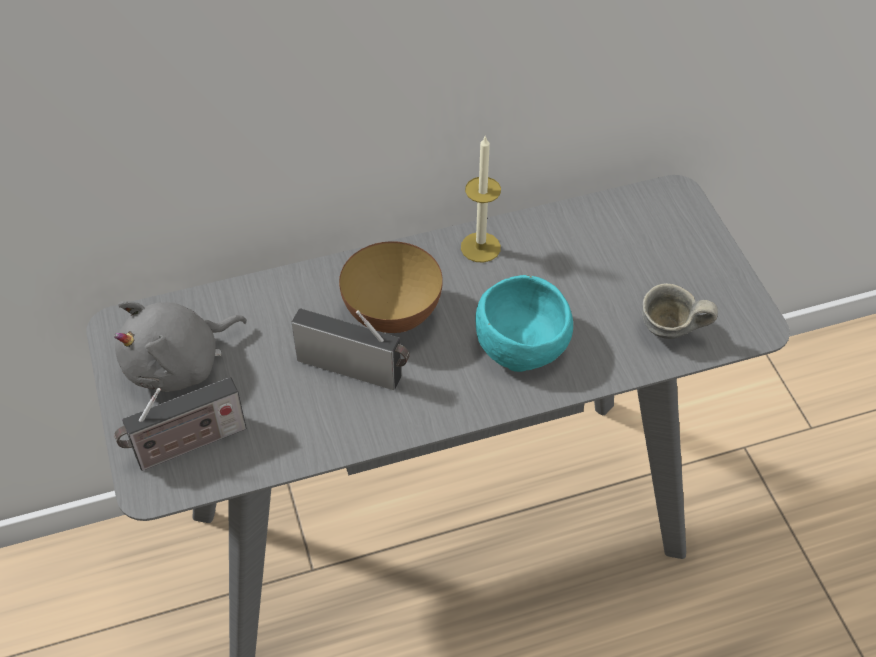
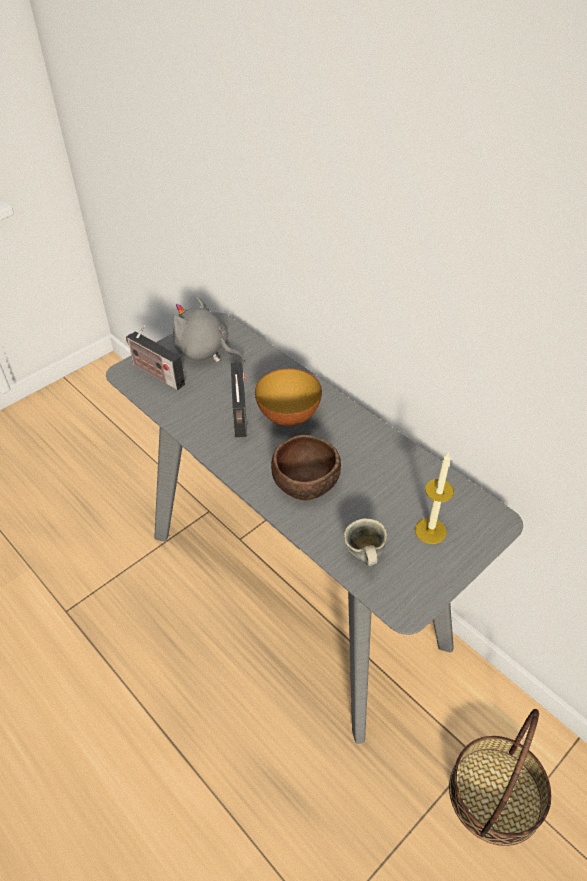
camera: 65 degrees right, 5 degrees down
(480, 247) = (370, 436): candle -> candle (430, 531)
(523, 341) = (307, 482): turquoise bowl -> brown bowl
(793, 450) = (495, 795): none -> basket

